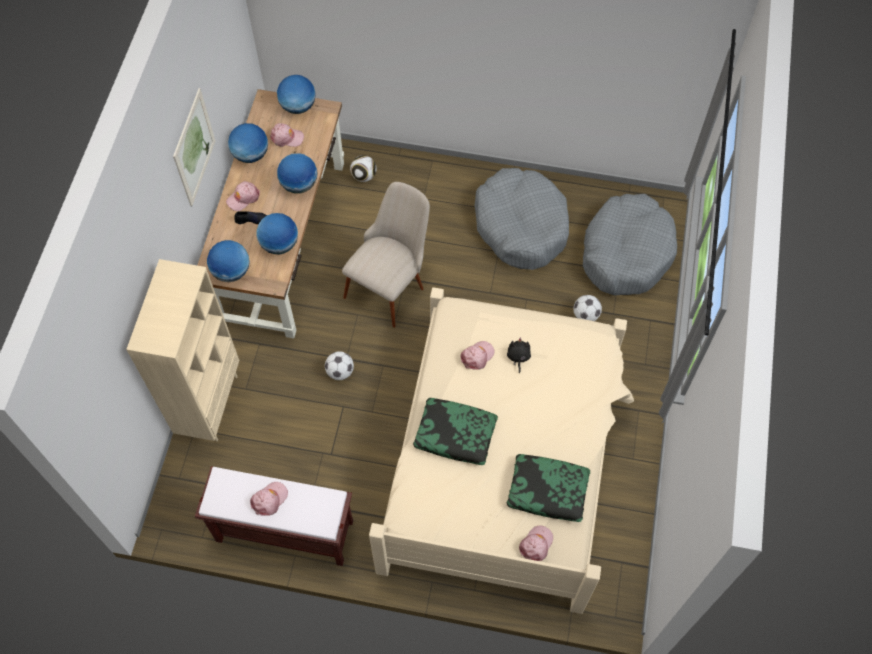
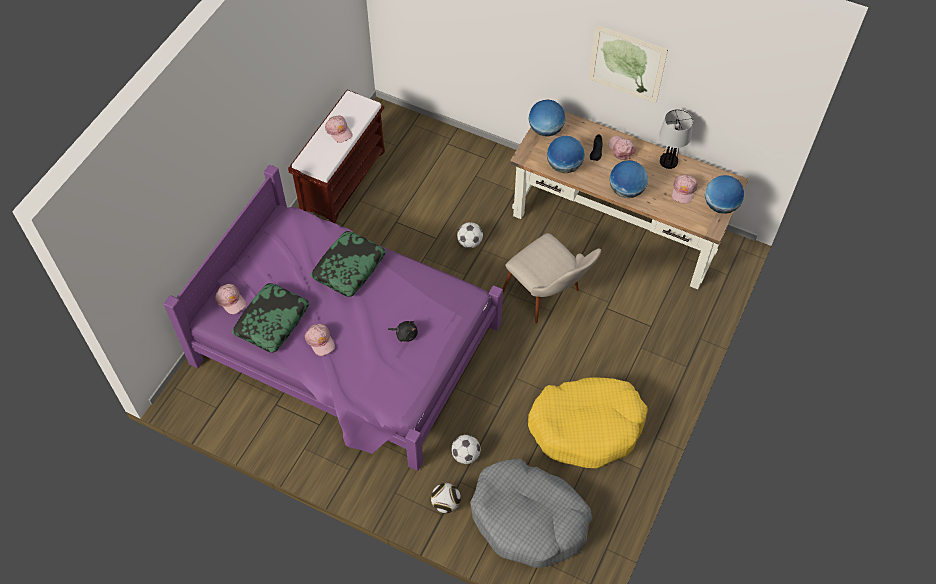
camera: 105 degrees right, 5 degrees down
(210, 404) = (469, 151): beige bookcase -> none
(251, 155) = (669, 161): globe -> table lamp
(364, 176) = (678, 303): football -> football (445, 503)
(477, 356) = (416, 302): pink cap -> pink cap (320, 341)
(504, 455) = (347, 345): beige bed -> purple bed
(521, 226) = (586, 426): grey dog bed -> yellow dog bed

